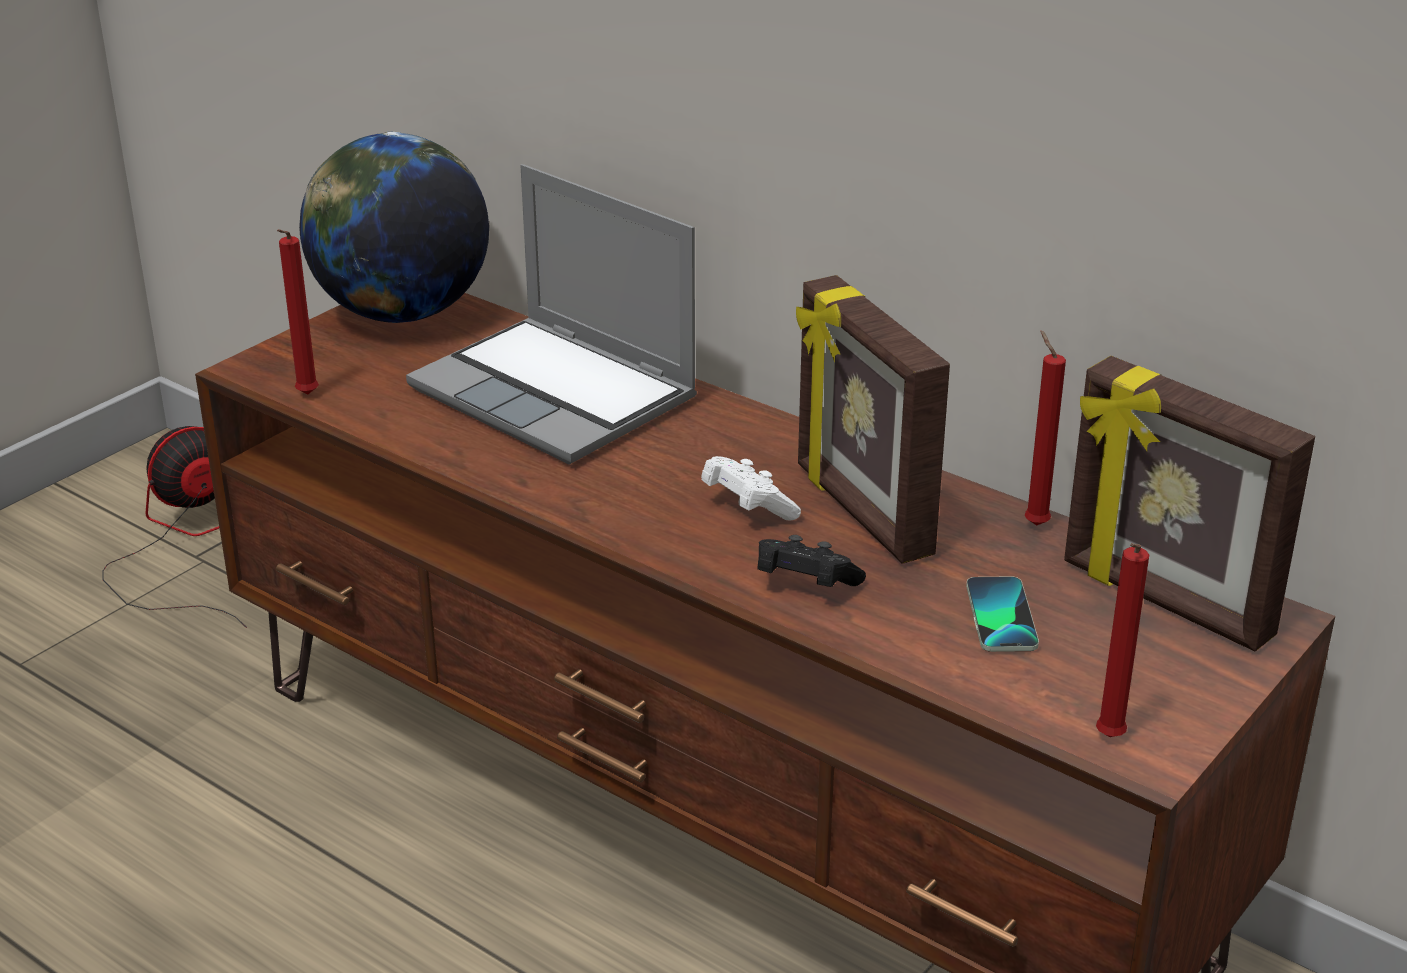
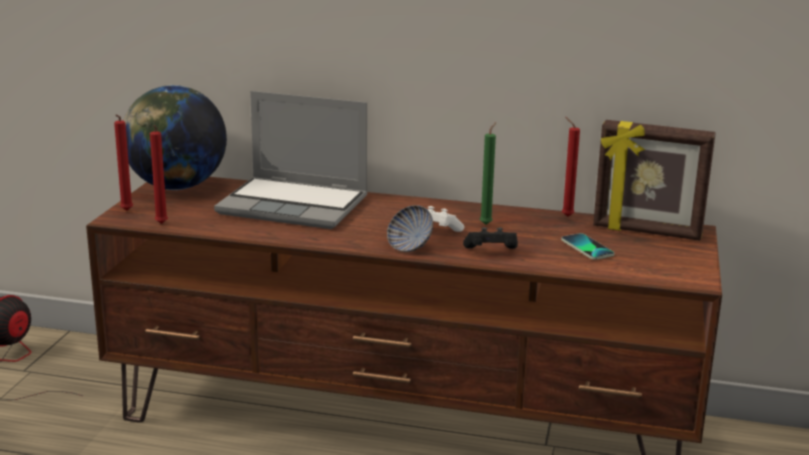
camera: 25 degrees left, 10 degrees down
(667, 538) = (410, 247): none -> bowl
(860, 511) = (487, 224): picture frame -> green candle
(1107, 740) = (674, 278): red candle -> red candle (126, 211)

